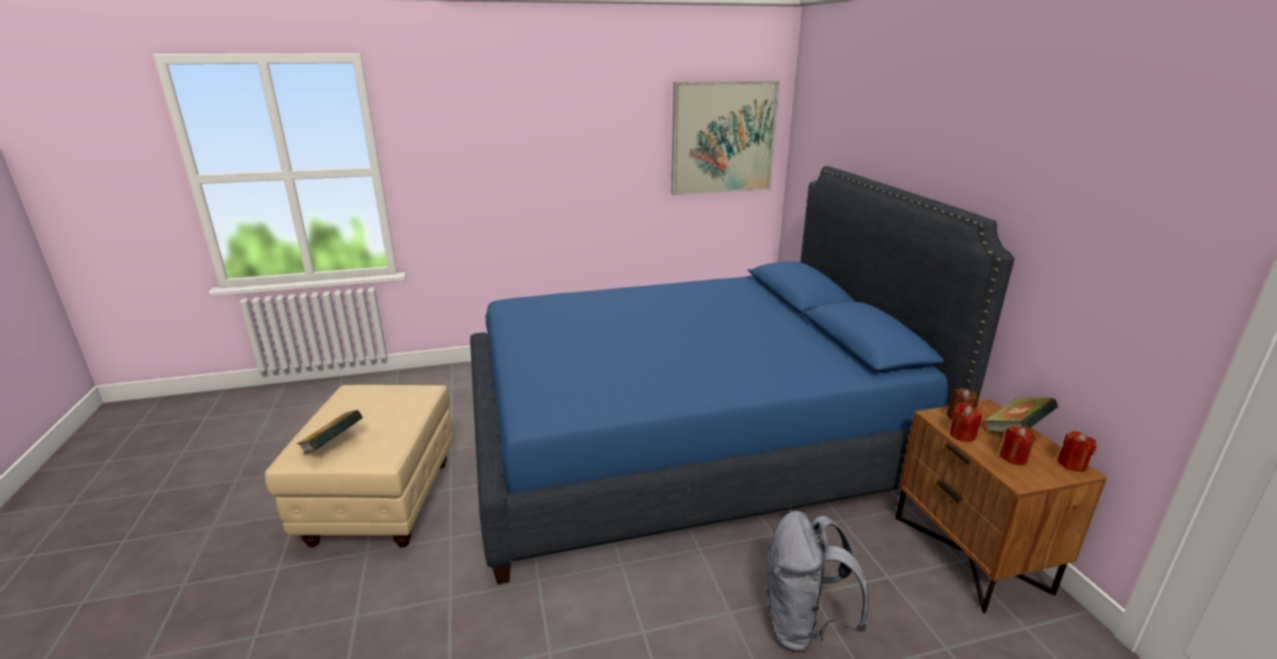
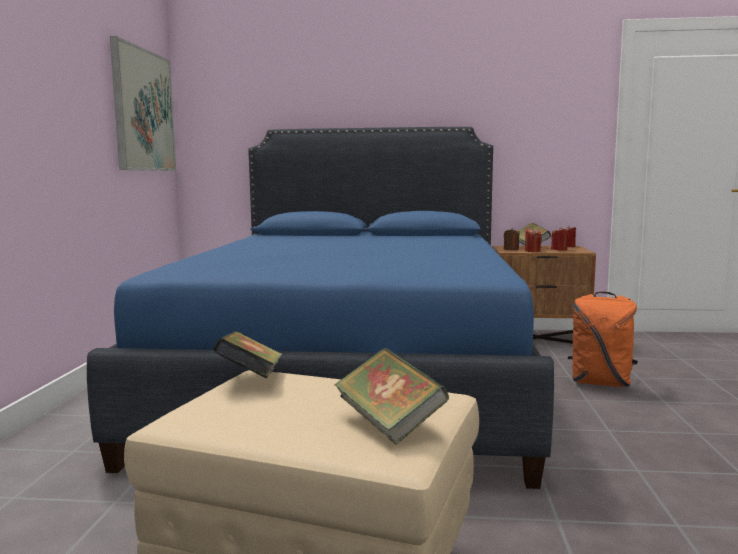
camera: 70 degrees left, 15 degrees down
(412, 390) = (250, 379): none -> book
(804, 626) = (600, 383): grey backpack -> orange backpack

